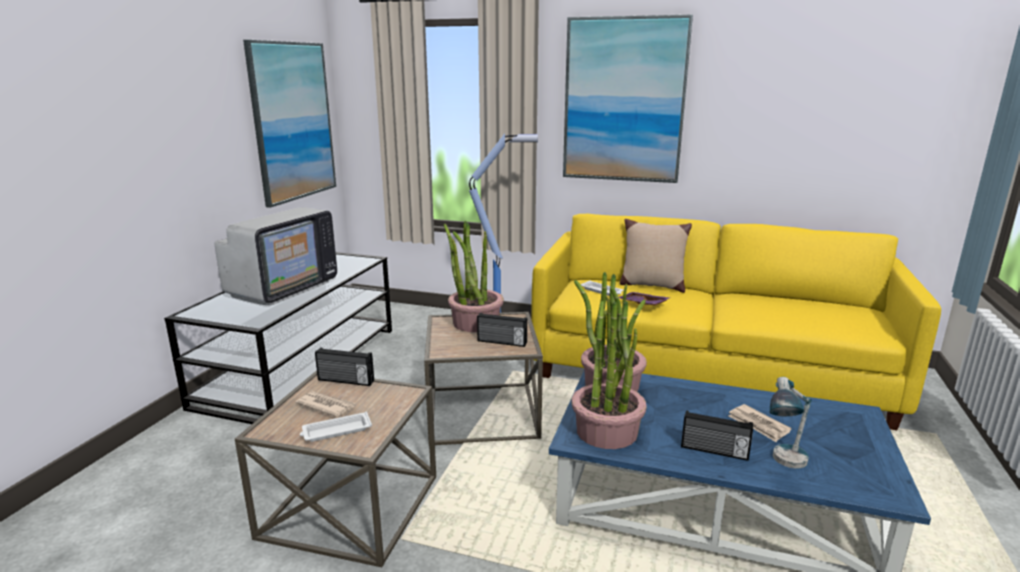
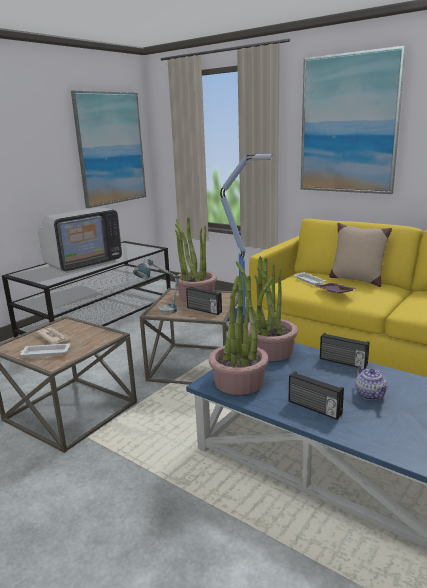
camera: 20 degrees right, 0 degrees up
(345, 381) = (78, 324): radio -> radio (343, 362)
(758, 425) = (370, 395): newspaper -> teapot
(784, 465) = (367, 428): table lamp -> table lamp (160, 312)

